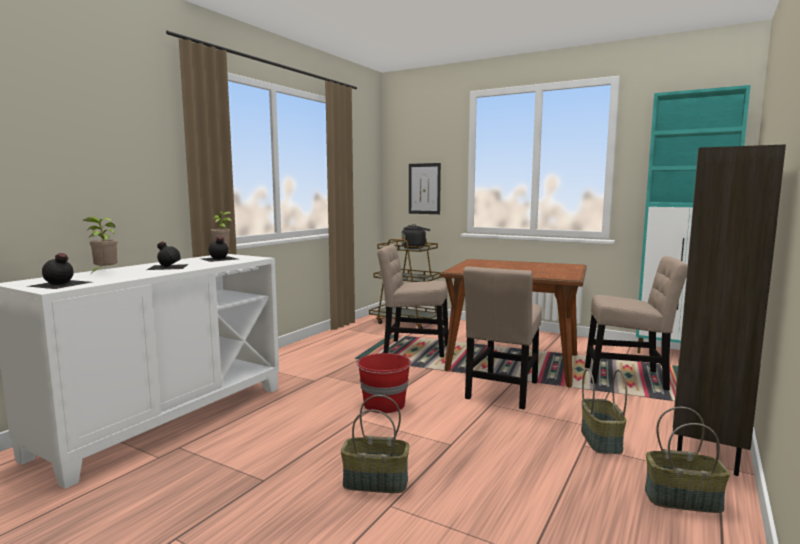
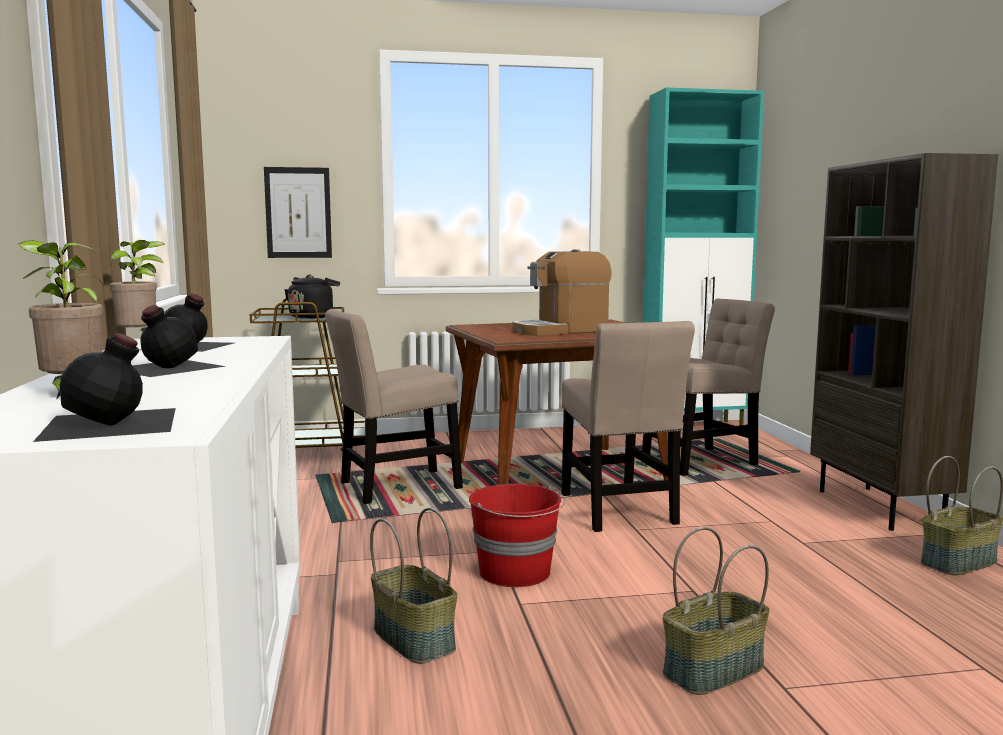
camera: 40 degrees left, 0 degrees up
(511, 269) = (560, 331): none -> coffee machine
(602, 440) = (806, 532): basket -> basket (415, 639)

